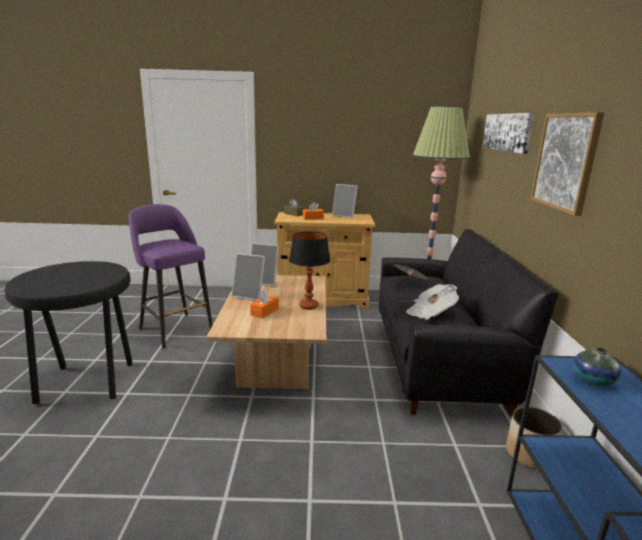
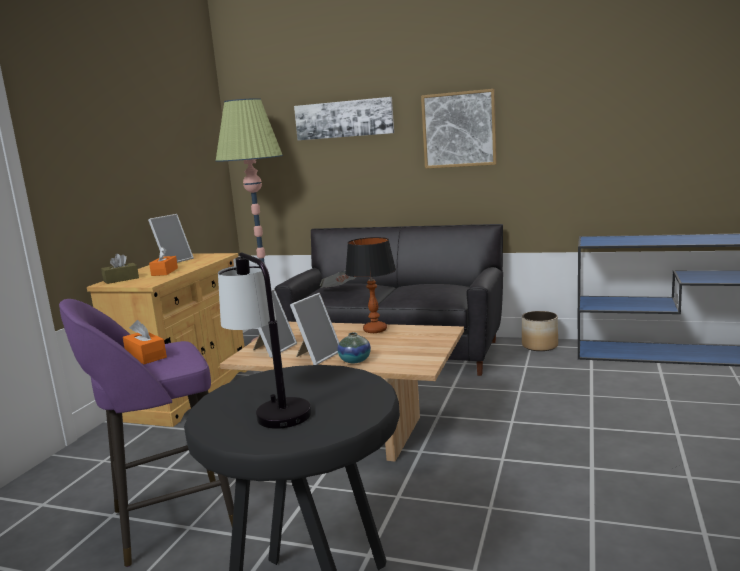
camera: 70 degrees left, 5 degrees down
(65, 274) = (270, 408): none -> table lamp
(264, 312) = (378, 348): orange tissue box -> orange tissue box (146, 356)
(430, 313) = (422, 291): newspaper -> none
(593, 380) = (610, 241): vase -> vase (355, 360)

